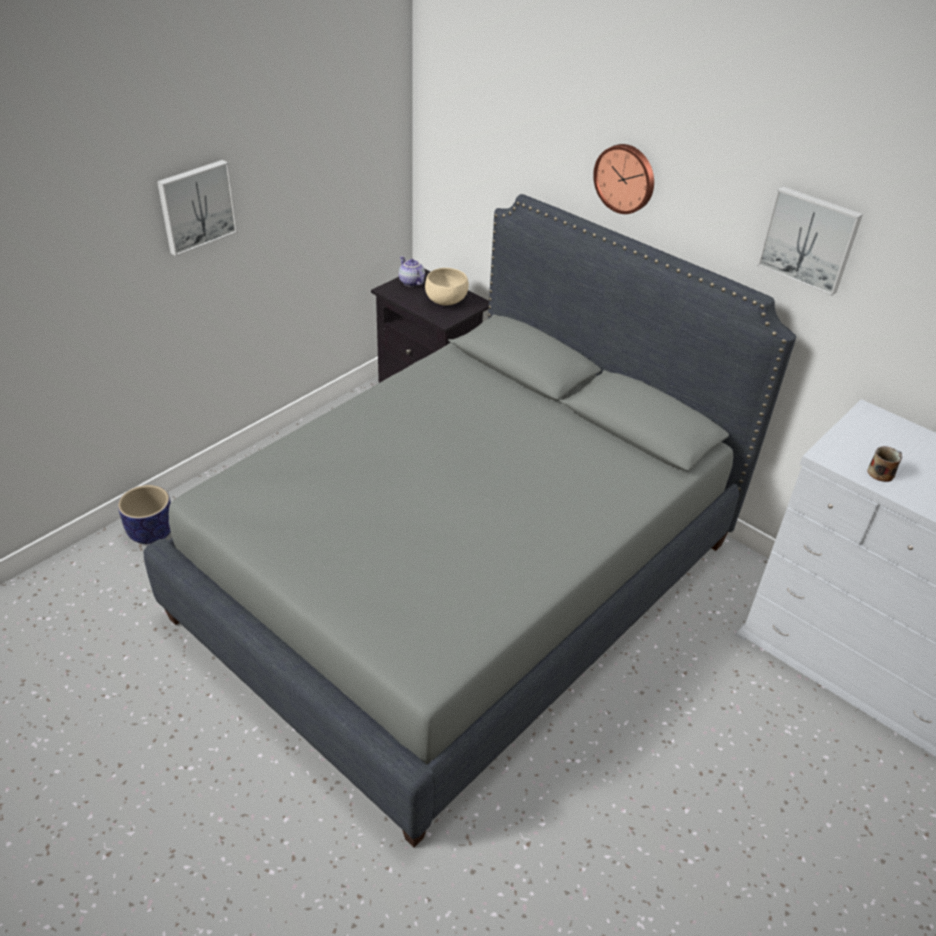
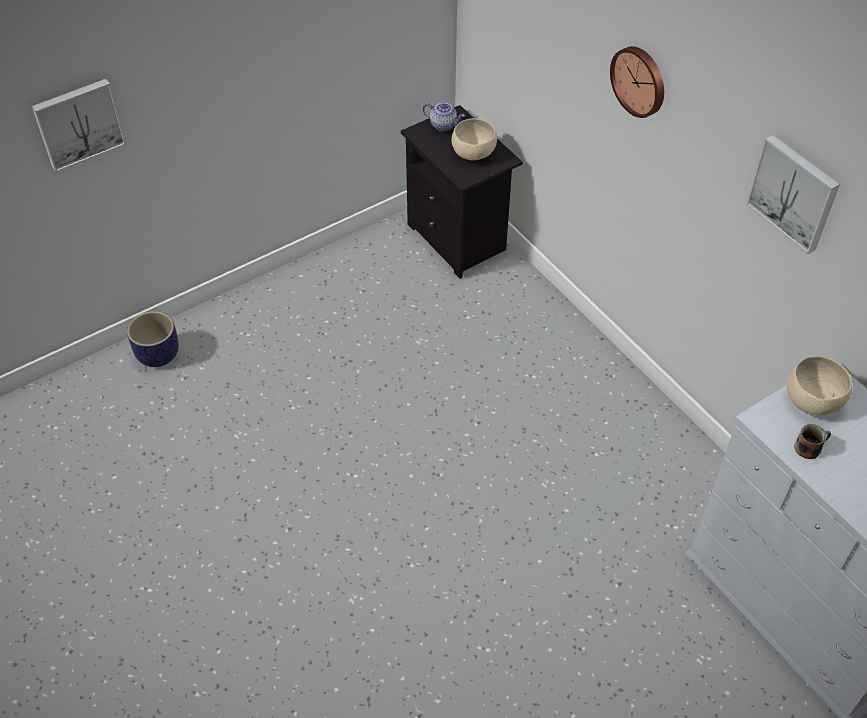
camera: 15 degrees right, 10 degrees up
(196, 206) = (212, 63): picture -> picture (78, 123)
(411, 282) = (444, 125): teapot -> teapot turned 135 degrees clockwise
(463, 579) = (434, 450): grey bed -> none
(864, 434) = (812, 400): none -> beige bowl

